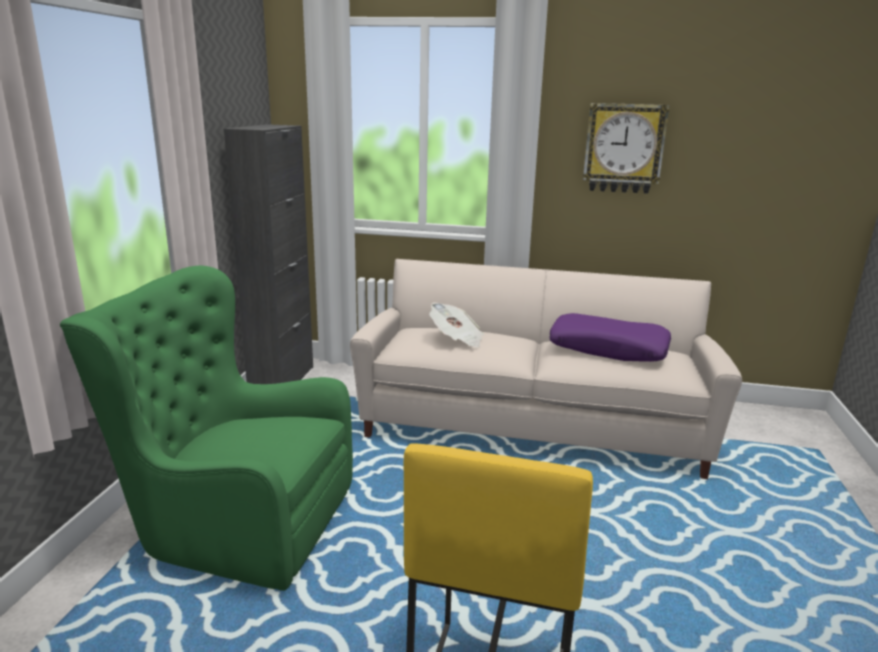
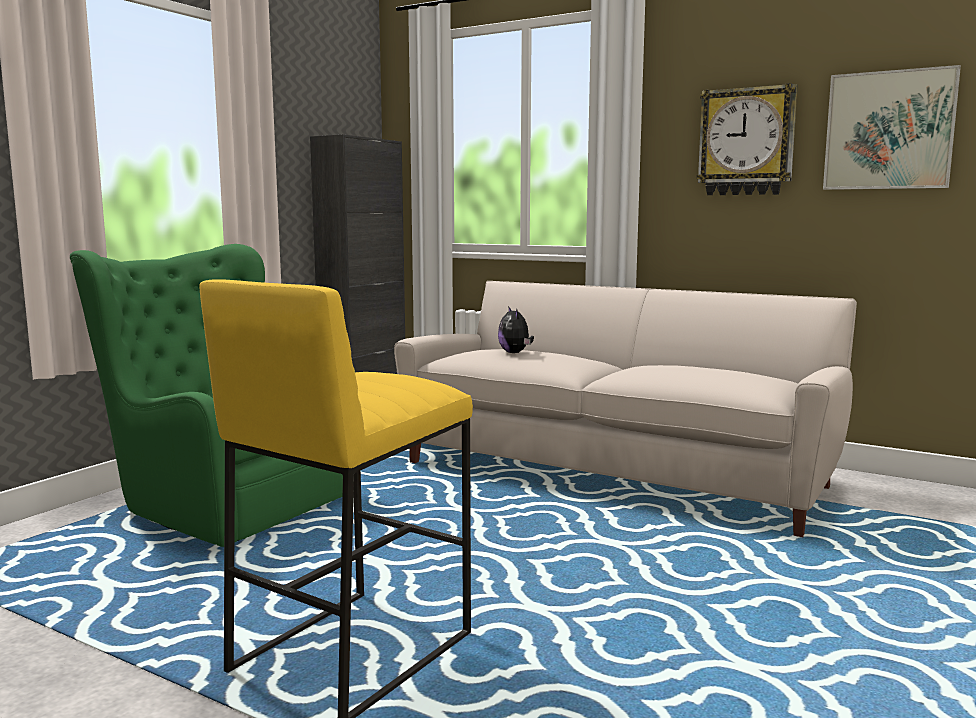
camera: 20 degrees right, 10 degrees down
(457, 339) = (515, 353): newspaper -> plush toy
(608, 349) = (691, 368): purple pillow -> none
(736, 148) = (889, 130): none -> picture

